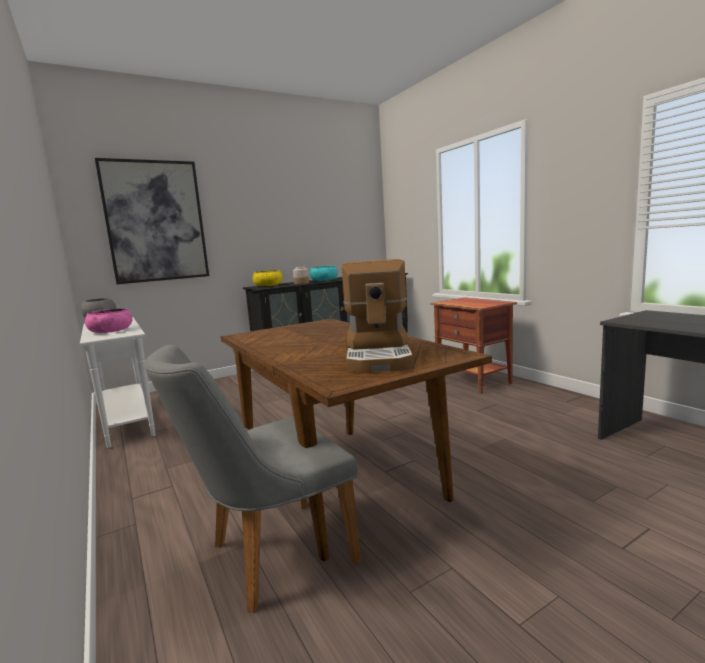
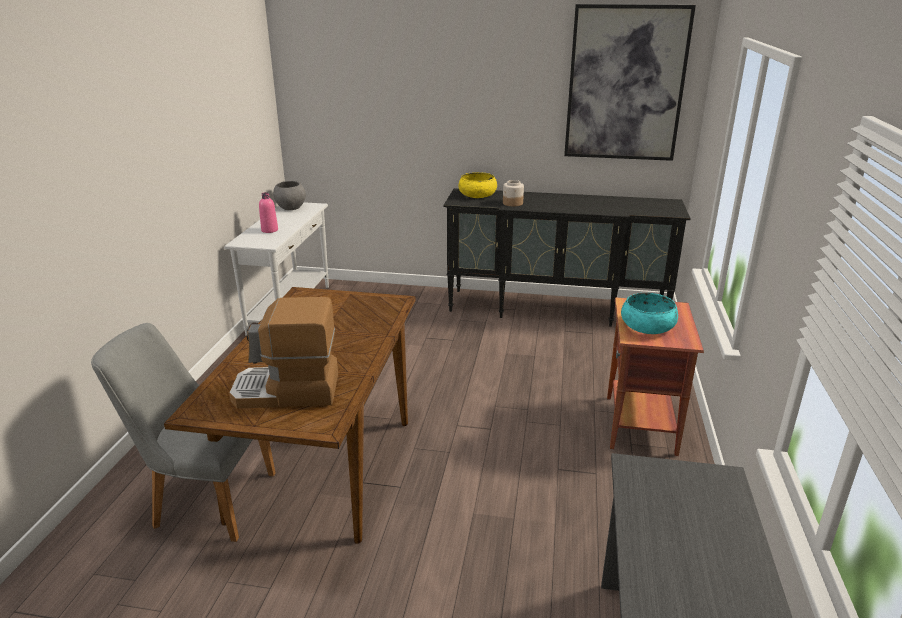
camera: 40 degrees right, 15 degrees up
(111, 331) = (269, 230): pink bowl -> pink bottle
(155, 221) = (363, 98): picture -> picture (625, 84)
(324, 280) = (552, 202): turquoise bowl -> turquoise bowl (647, 326)
(379, 356) = (287, 391): coffee machine -> coffee machine turned 45 degrees clockwise

